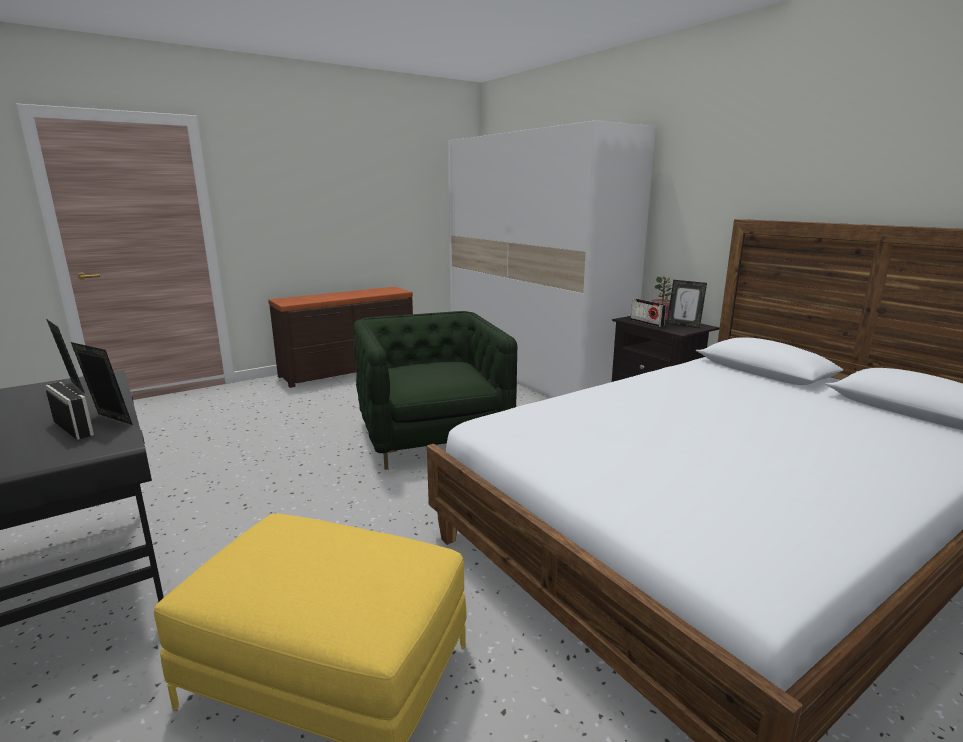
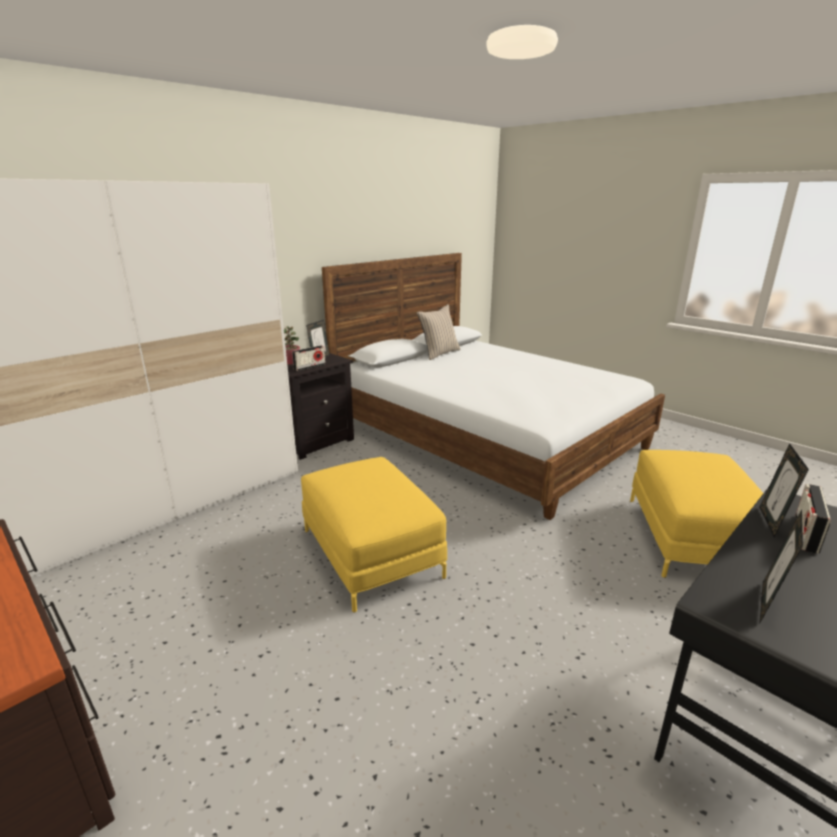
camera: 100 degrees left, 5 degrees up
(433, 436) = (370, 553): green armchair -> yellow ottoman
(828, 397) = (439, 353): none -> beige pillow

